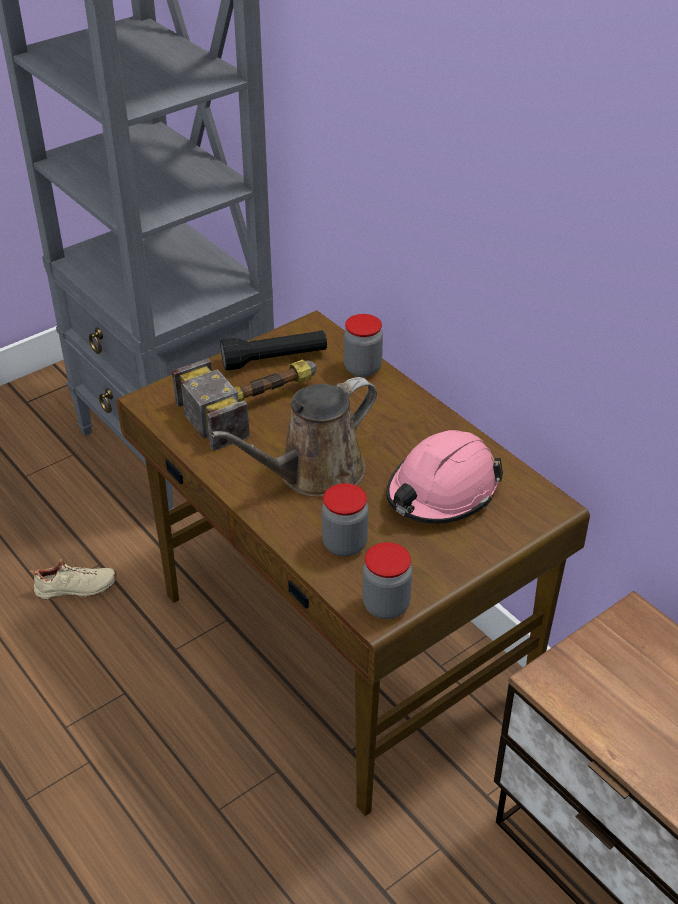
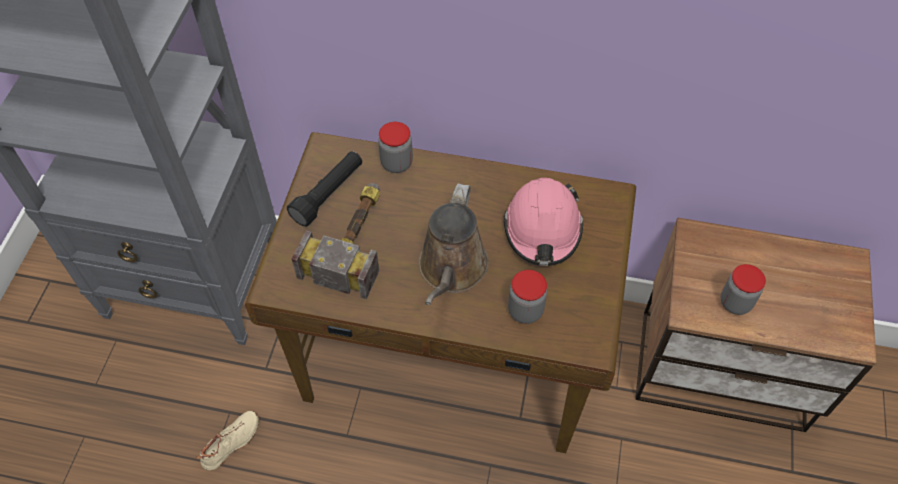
camera: 40 degrees left, 15 degrees up
(386, 605) = (593, 337): jar -> jar (735, 303)

